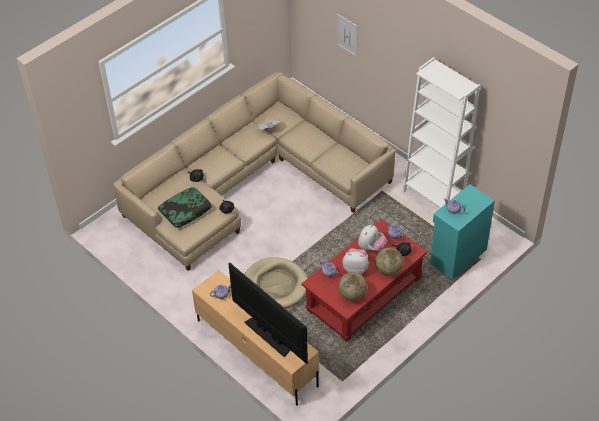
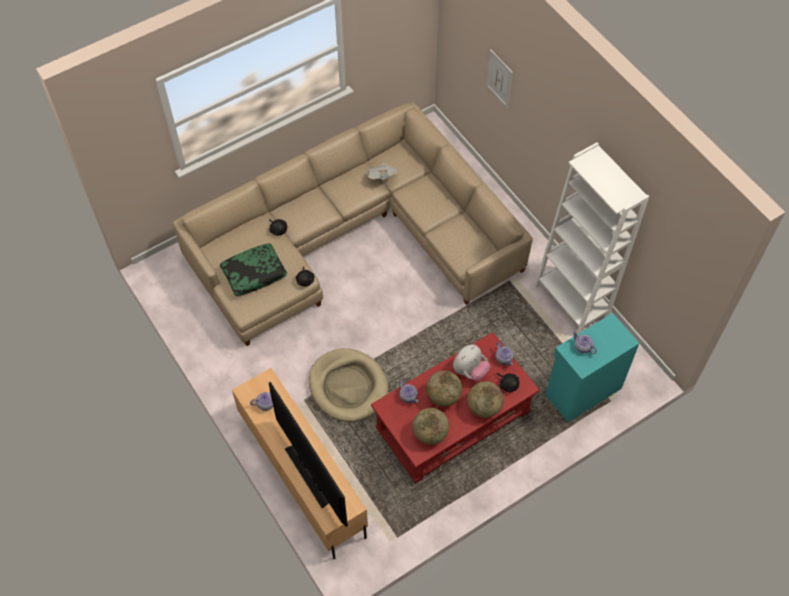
camera: 10 degrees right, 10 degrees up
(355, 268) = (443, 396): plush toy -> globe

